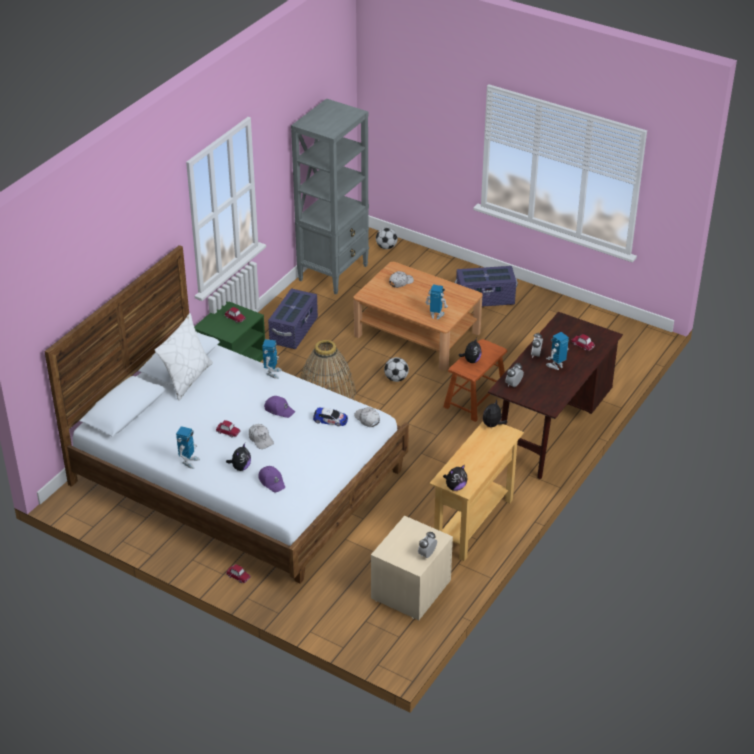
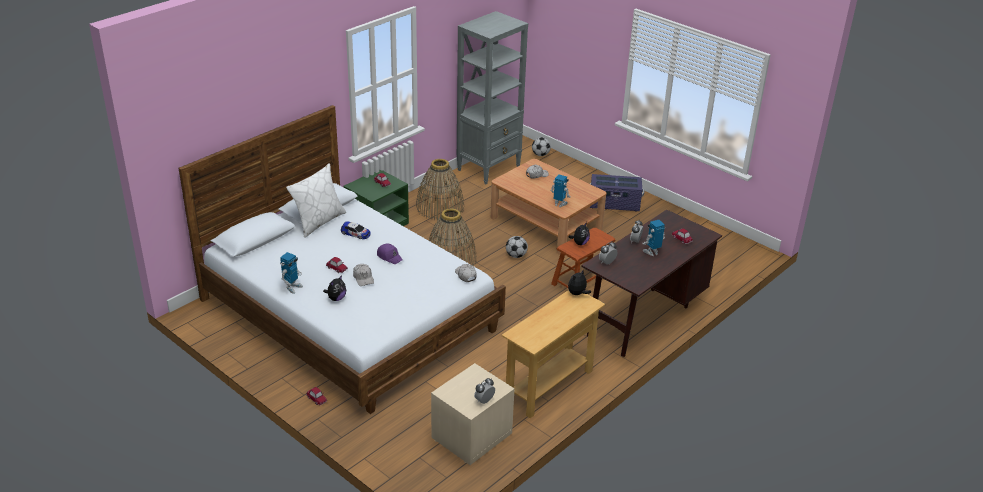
camera: 10 degrees right, 5 degrees down
(272, 373) = (395, 227): toy robot -> none
(272, 481) = (359, 314): purple cap -> none
(294, 331) = (440, 207): purple storage box -> basket
(330, 420) = (432, 271): toy car -> toy car (355, 233)
(455, 487) = (525, 342): plush toy -> none

